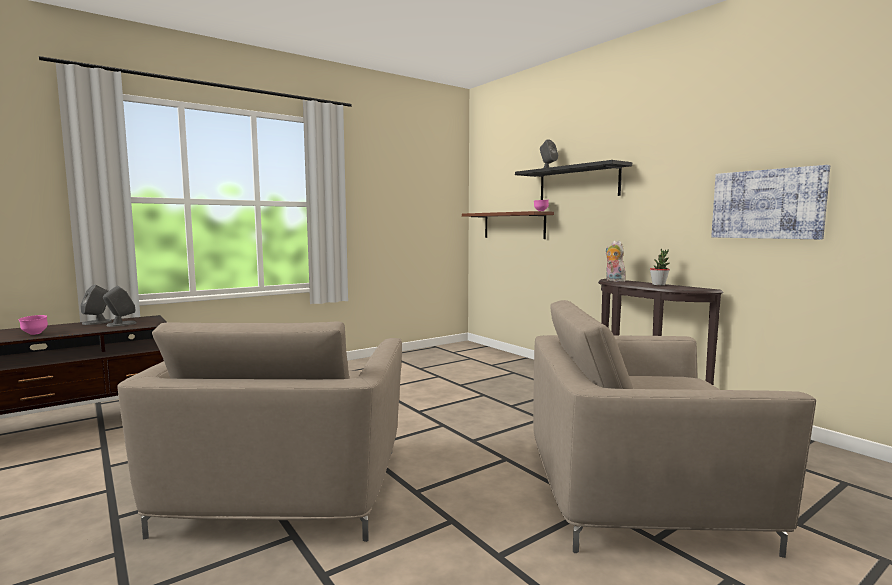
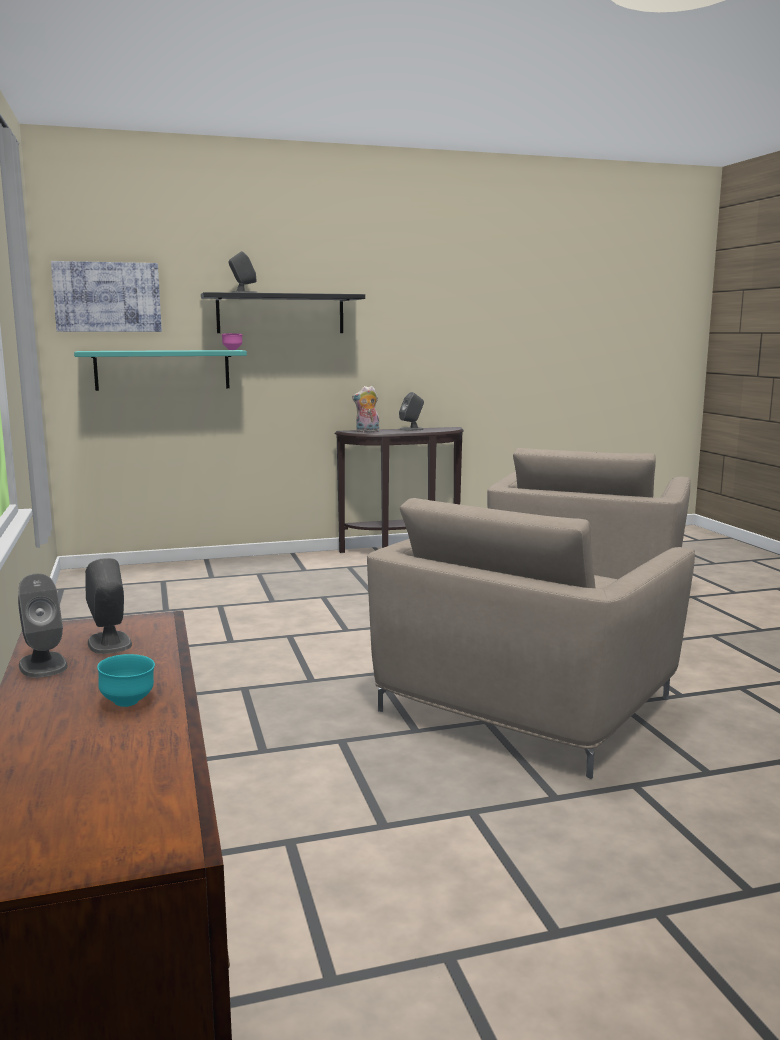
camera: 70 degrees left, 5 degrees up
(34, 334) = (128, 703): pink bowl -> turquoise bowl
(286, 489) = (524, 705): beige armchair -> beige armchair turned 105 degrees clockwise
(513, 225) = (162, 370): brown shelf -> turquoise shelf
(658, 284) = (411, 429): potted plant -> grey speaker
(767, 204) = (487, 347): picture -> picture (107, 297)

